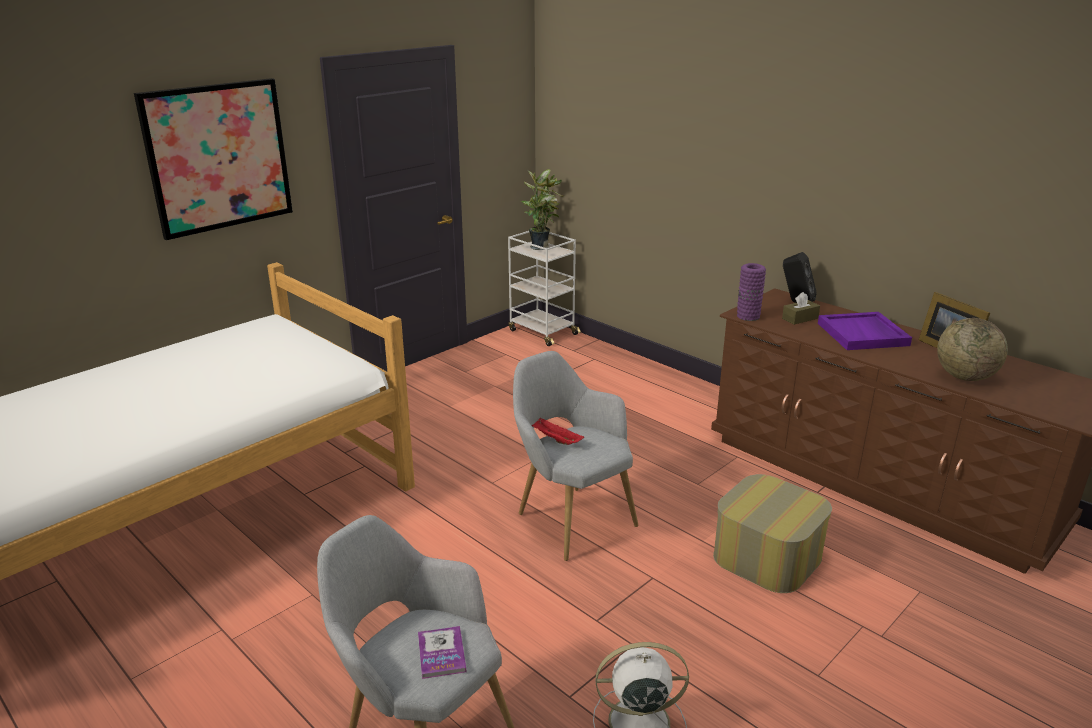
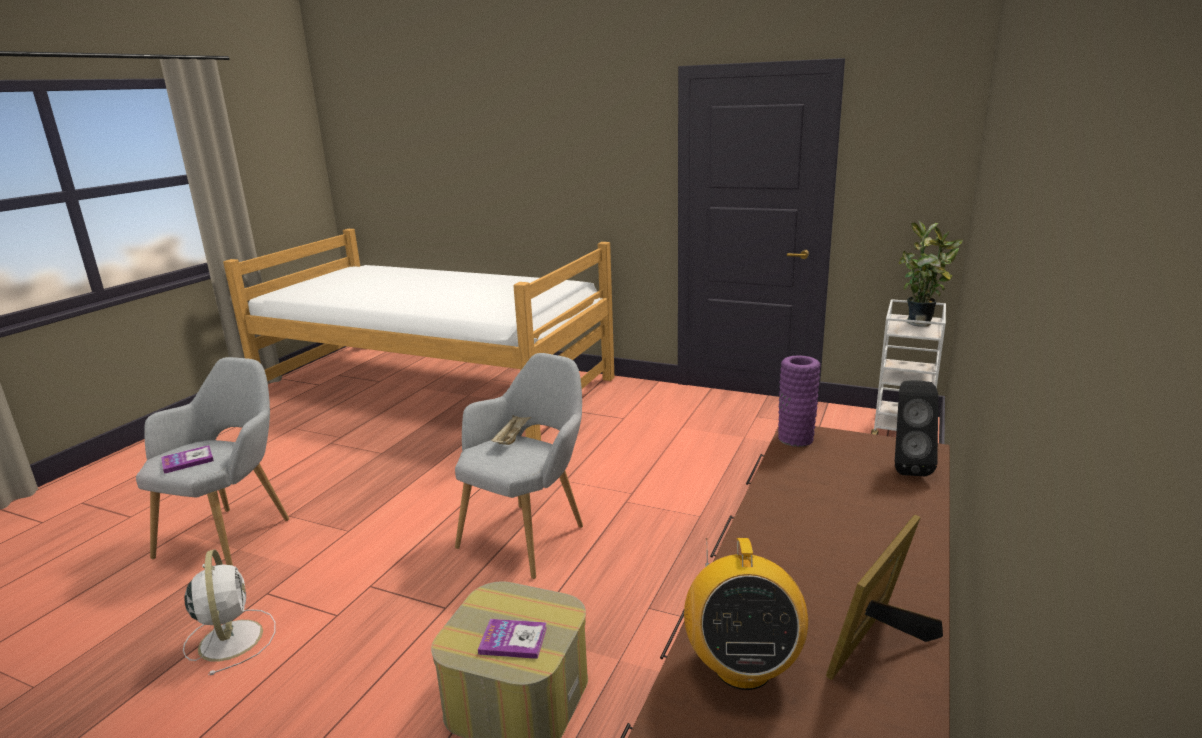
camera: 70 degrees right, 5 degrees down
(218, 157) = (578, 144): picture -> none
(556, 440) = (512, 438): red tray -> beige tray
(788, 506) = (513, 640): none -> book
(800, 318) = (839, 476): brown tissue box -> none
(863, 334) = (839, 537): purple tray -> none
(964, 377) = (742, 667): globe -> radio

